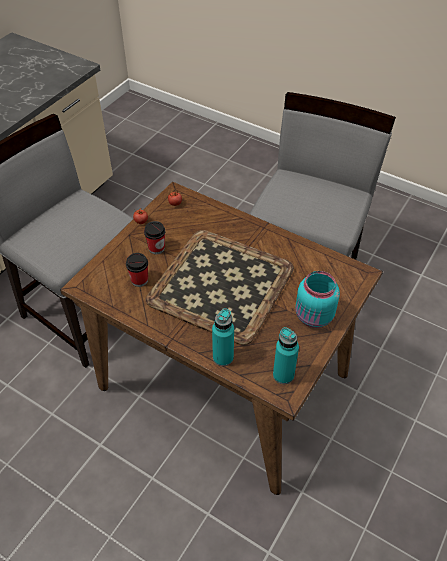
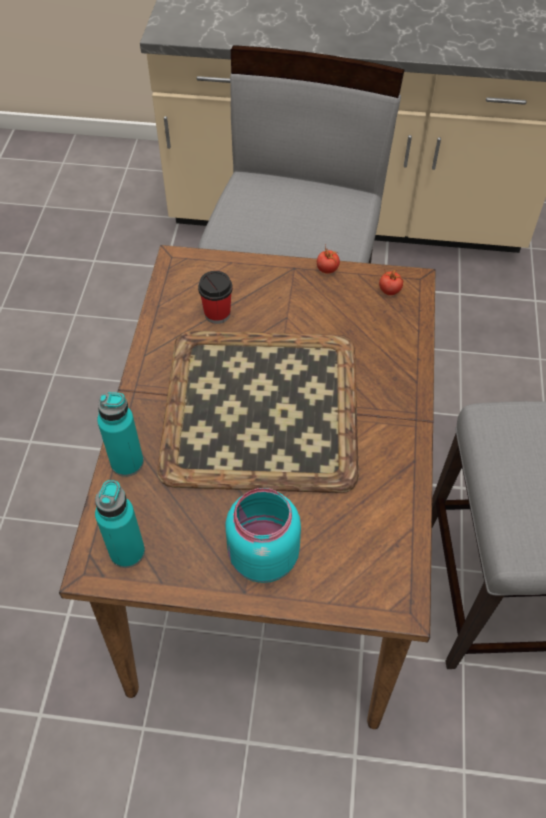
camera: 65 degrees right, 5 degrees up
(156, 248) = (287, 307): cup -> none

